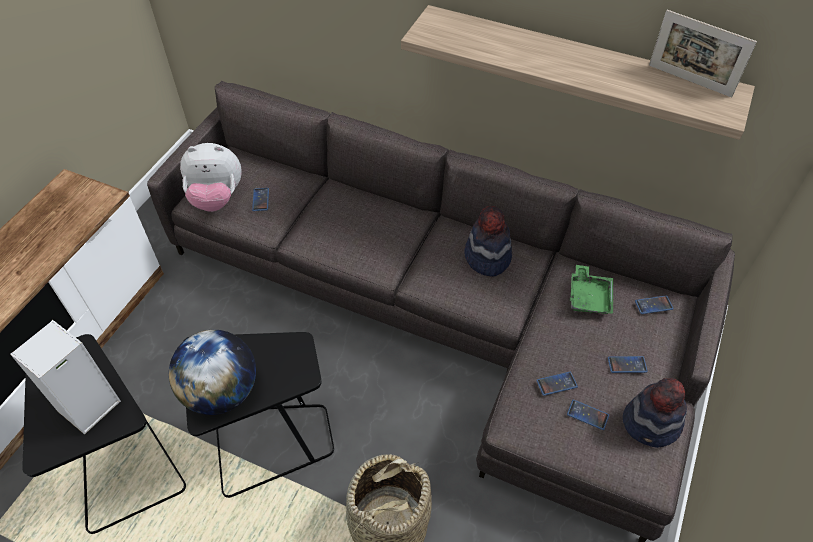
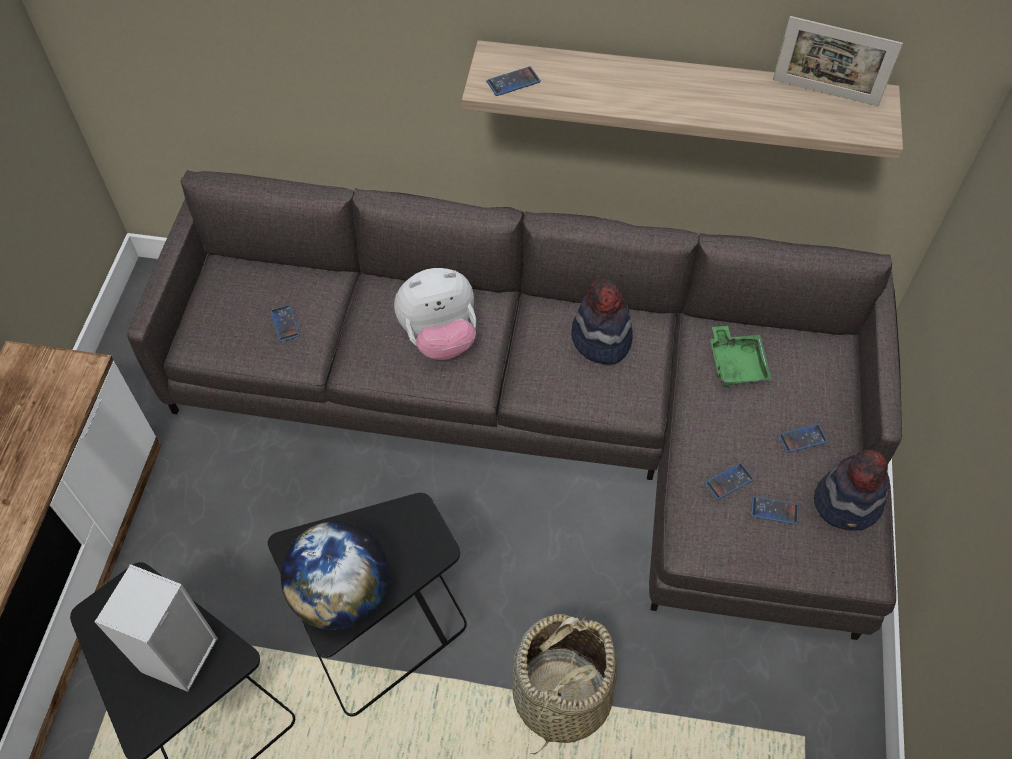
camera: 15 degrees left, 5 degrees up
(216, 198) = (224, 334): plush toy -> plush toy (440, 337)
(653, 305) = (813, 357): phone -> phone (513, 82)

